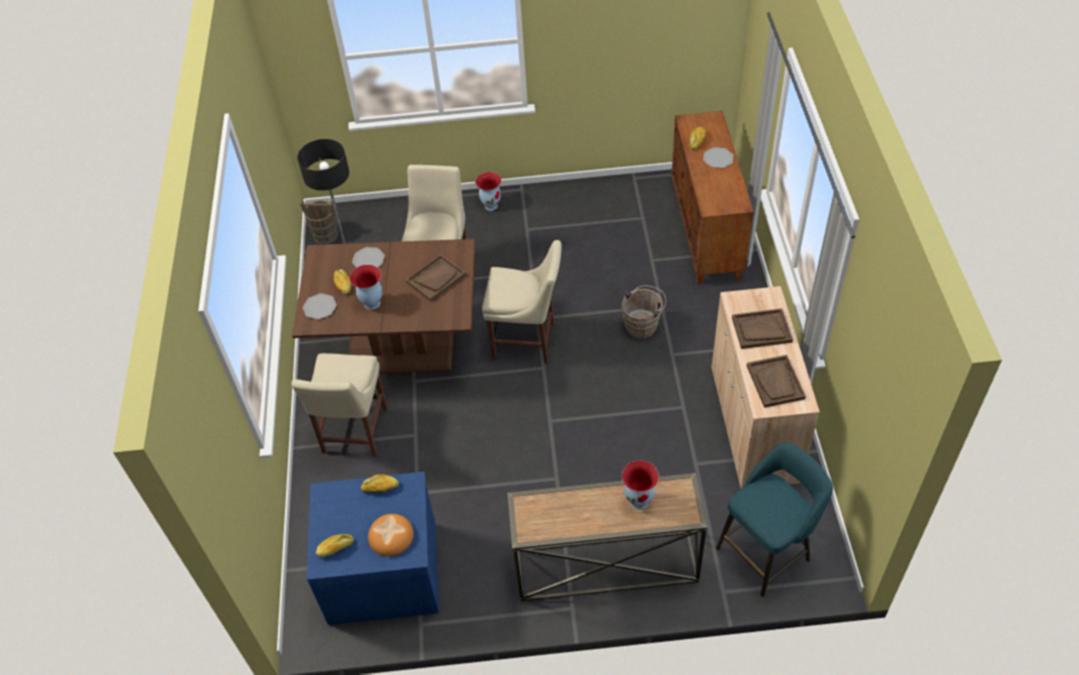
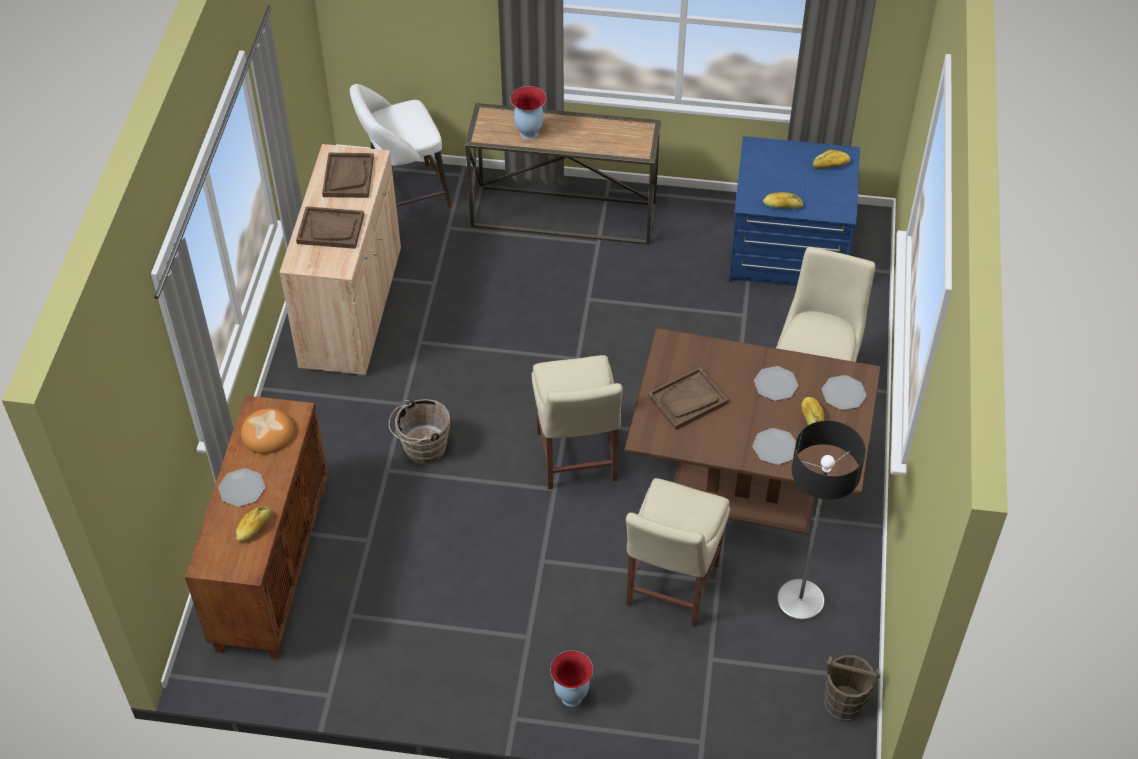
camera: 170 degrees left, 0 degrees up
(371, 303) = (775, 384): vase -> plate
(391, 537) = (775, 163): bread -> bread (268, 433)
(527, 341) = (576, 460): beige chair -> beige chair turned 120 degrees counterclockwise
(766, 551) = (404, 196): turquoise stool -> white stool

